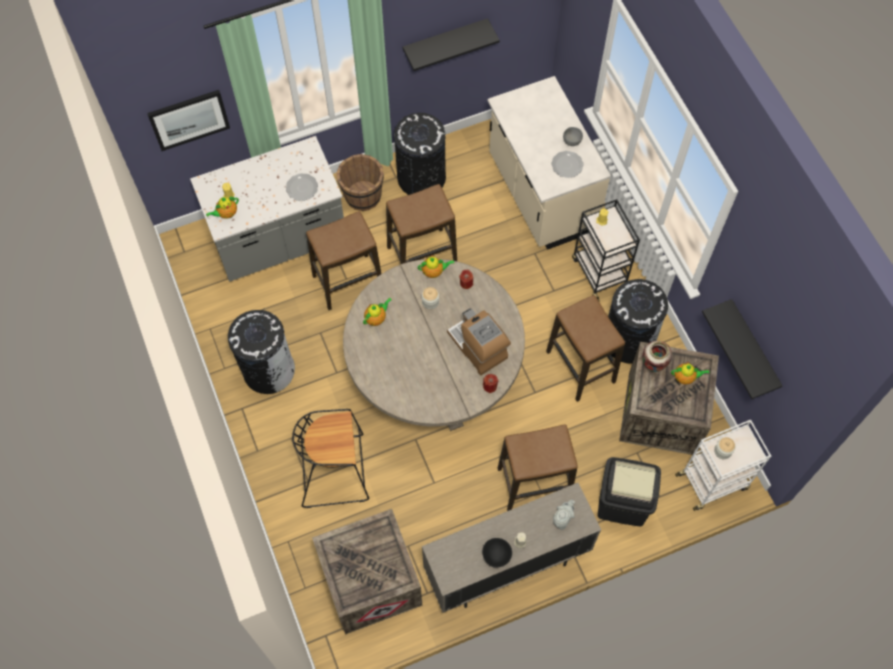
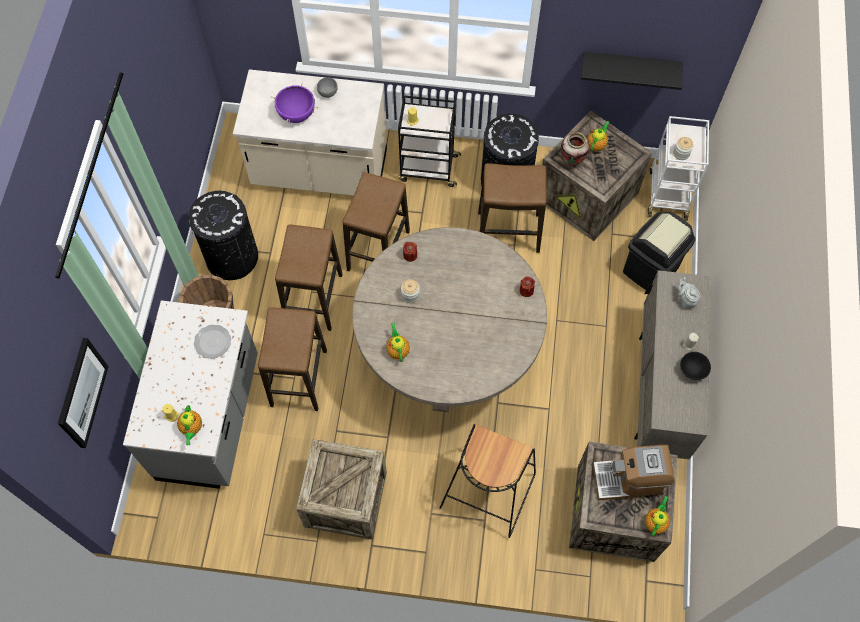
camera: 60 degrees left, 0 degrees up
(268, 370) = (345, 499): black trash can -> crate
(434, 272) = (381, 276): teapot -> teapot (655, 522)
(445, 42) = (165, 121): black shelf -> none
(478, 346) = (480, 279): coffee machine -> coffee machine (629, 479)
(533, 484) = (595, 328): stool -> stool (378, 251)
(535, 131) = (296, 114): none -> purple cooking pot
(567, 165) = (349, 109): plate -> none

